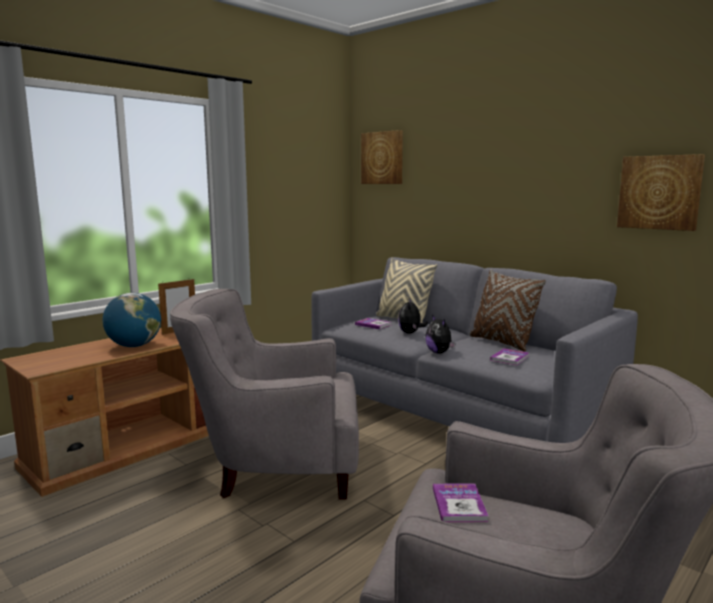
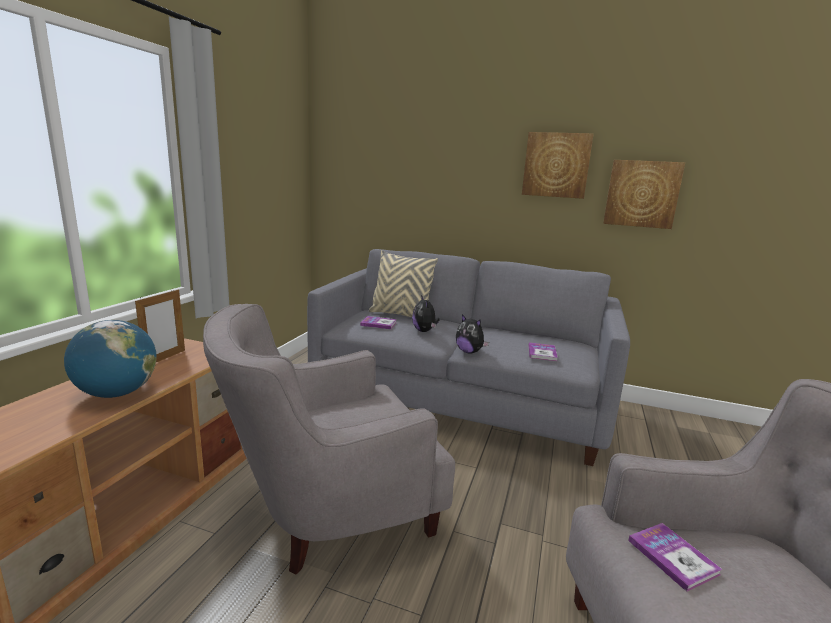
camera: 25 degrees left, 5 degrees up
(382, 158) = (352, 142): picture -> picture (556, 165)
(502, 342) = (514, 334): brown pillow -> none

